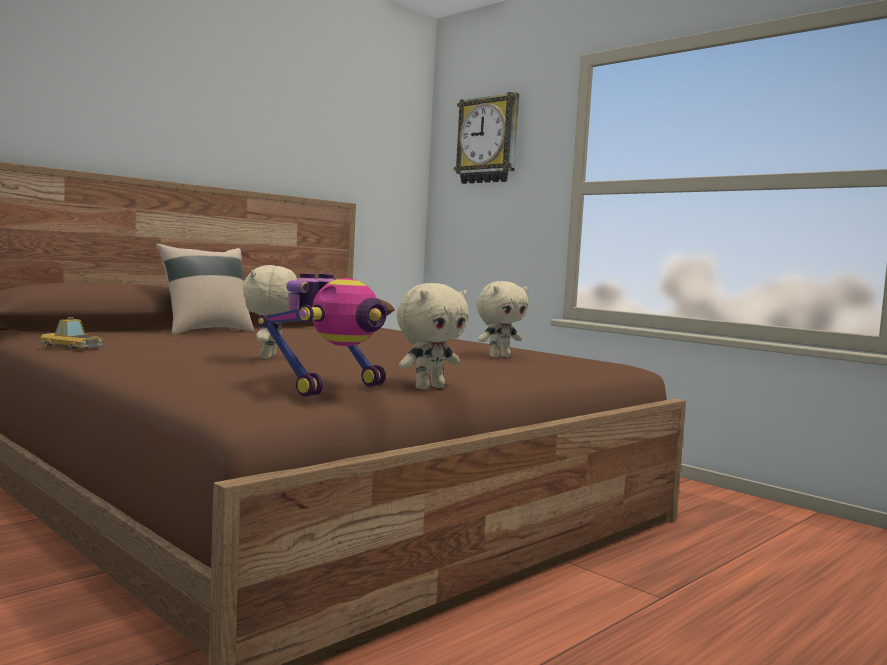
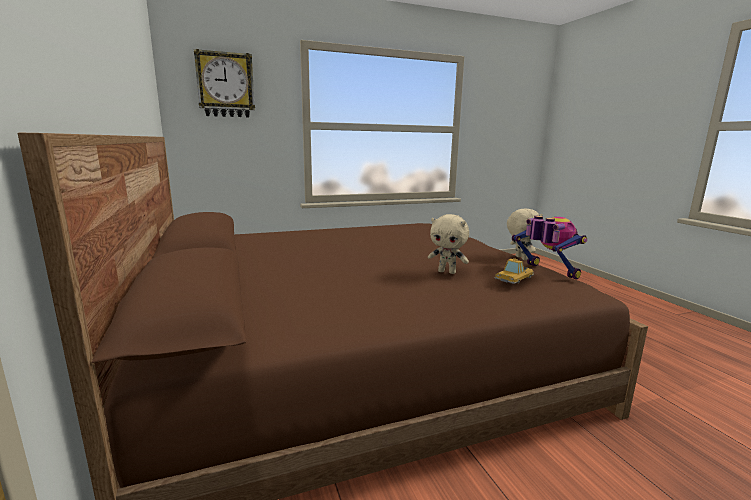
camera: 65 degrees left, 10 degrees up
(71, 346) = (355, 325): toy car -> toy car (513, 278)
(205, 331) = (246, 277): beige pillow -> none
(499, 356) = (405, 234): beige plush toy -> none

